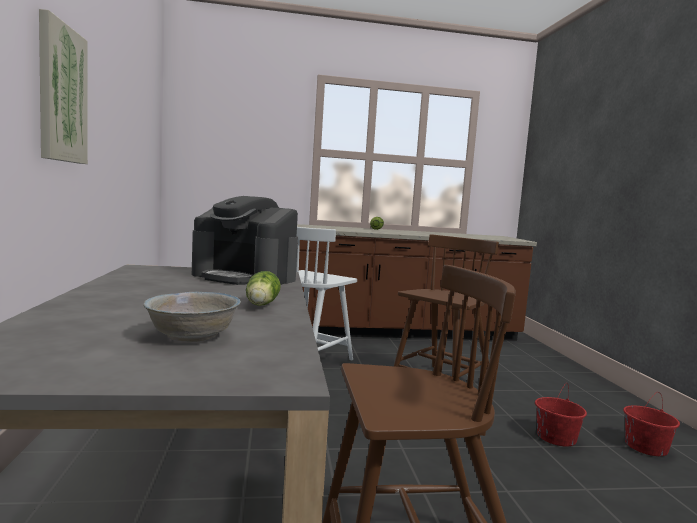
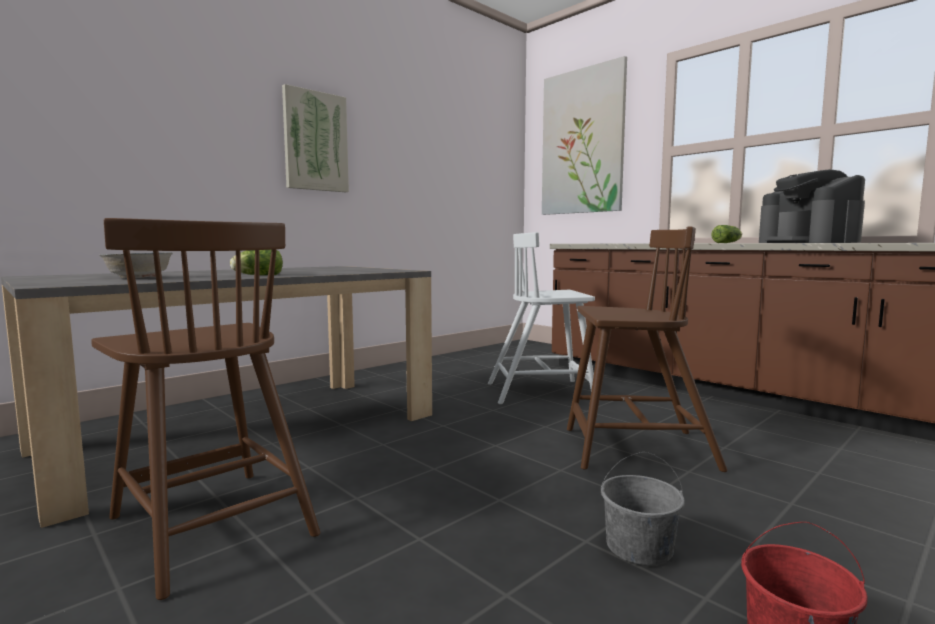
camera: 55 degrees right, 0 degrees up
(235, 126) = (582, 142): none -> picture
(245, 277) = (361, 270): coffee machine -> coffee machine (808, 242)
(556, 437) = (640, 547): red bucket -> grey bucket

